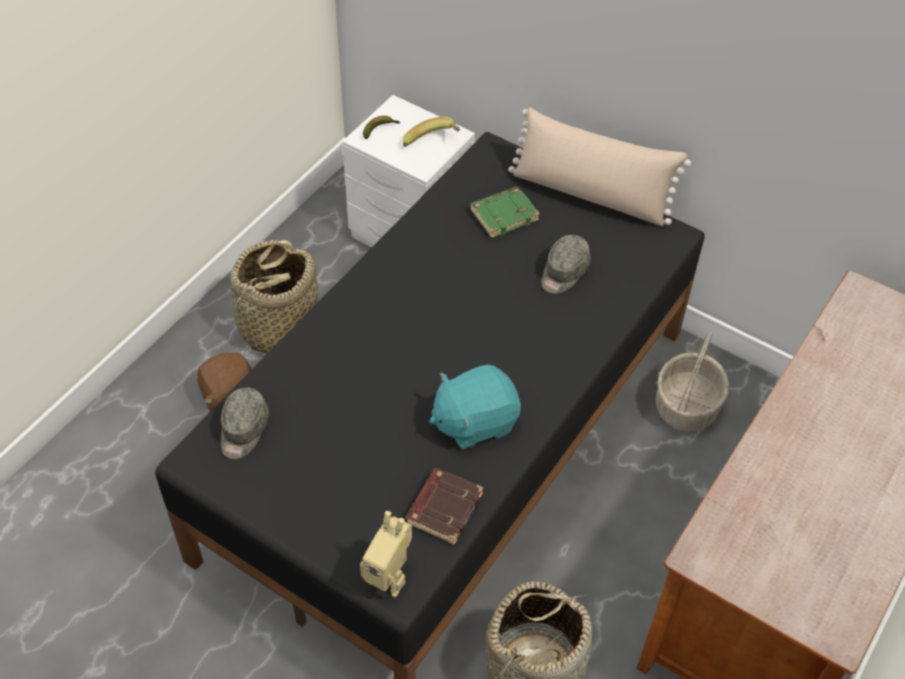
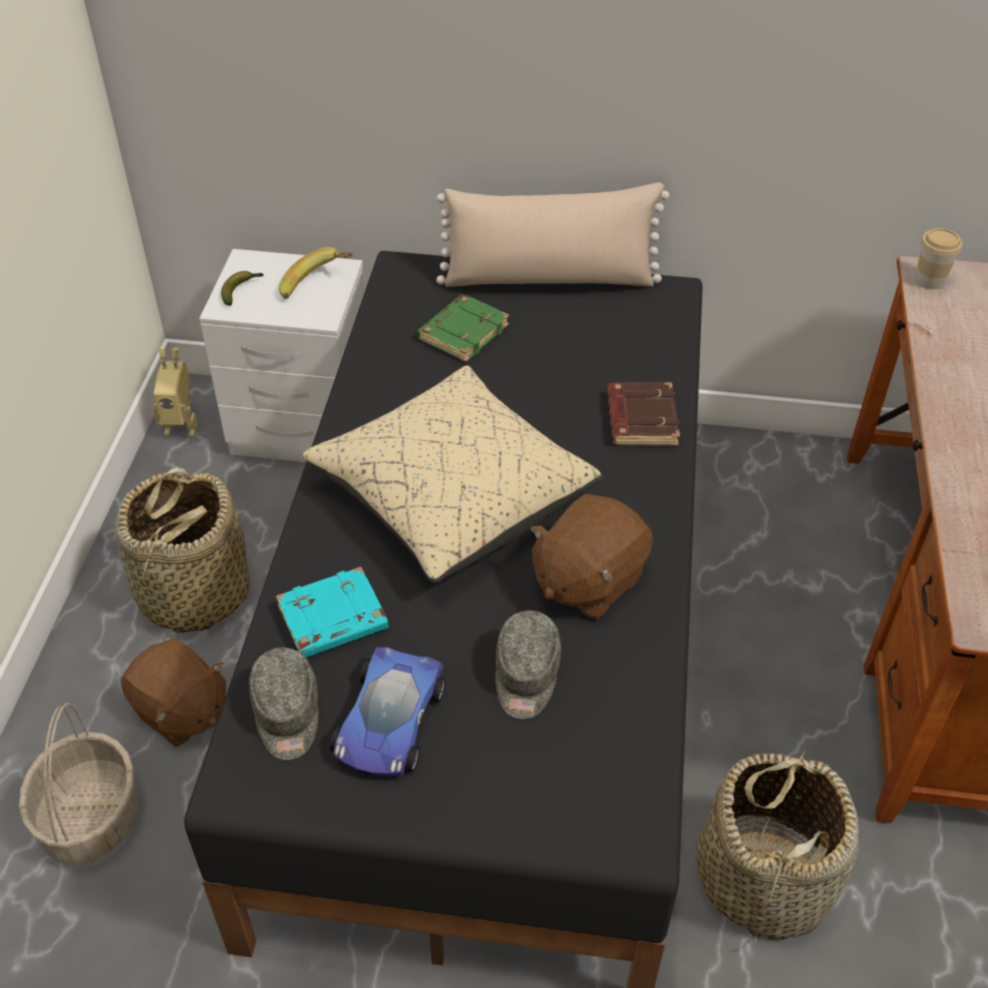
camera: 25 degrees left, 5 degrees down
(298, 460) = (388, 722): none -> toy car
(302, 383) = (332, 620): none -> turquoise book
(389, 577) = (611, 823): toy robot -> toy robot (182, 425)
(424, 331) = (452, 496): none -> beige pillow
(443, 508) = (620, 702): brown book -> brown book (640, 419)
(474, 421) = (587, 580): turquoise plush toy -> brown plush toy
(563, 272) = (576, 372): grey cap -> grey cap (526, 676)
(686, 406) = (735, 500): basket -> basket (90, 817)
(857, 298) = (929, 280): none -> cup

